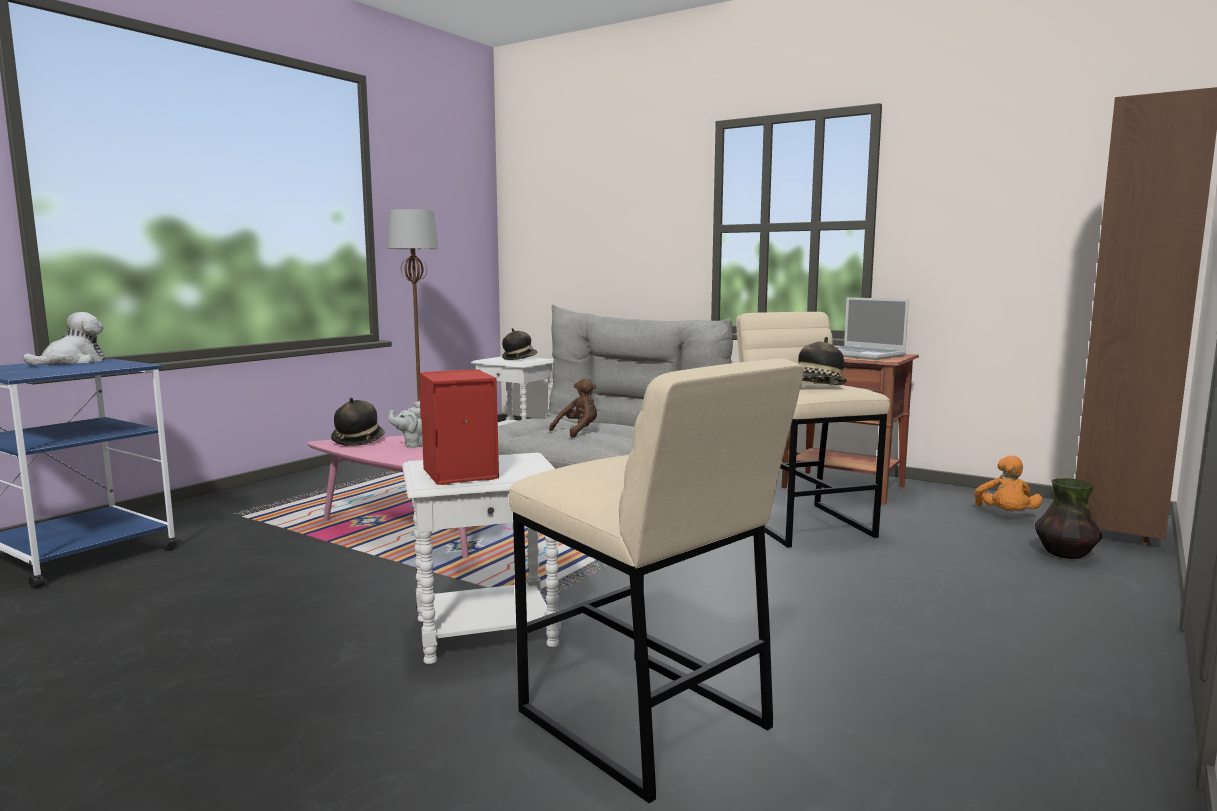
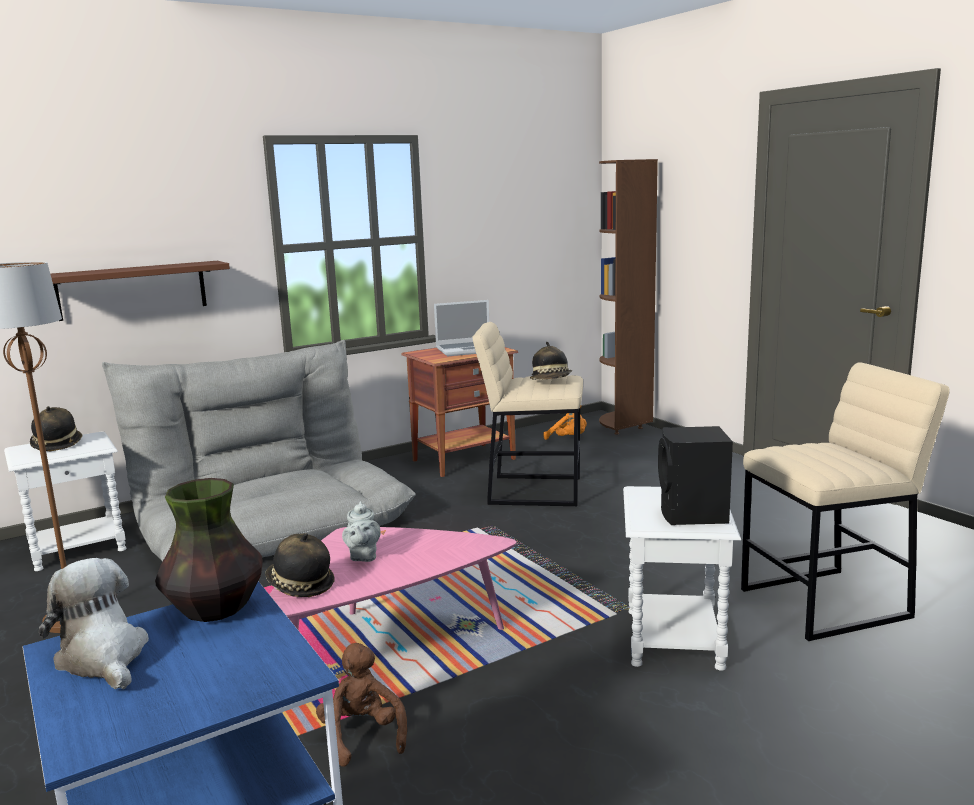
camera: 65 degrees left, 5 degrees up
(457, 474) = (693, 516): red speaker -> black speaker
(578, 431) = (277, 496): brown plush toy -> brown plush toy (363, 736)
(605, 256) = (132, 290): none -> brown shelf
(1065, 554) = (643, 447): vase -> vase (215, 610)

